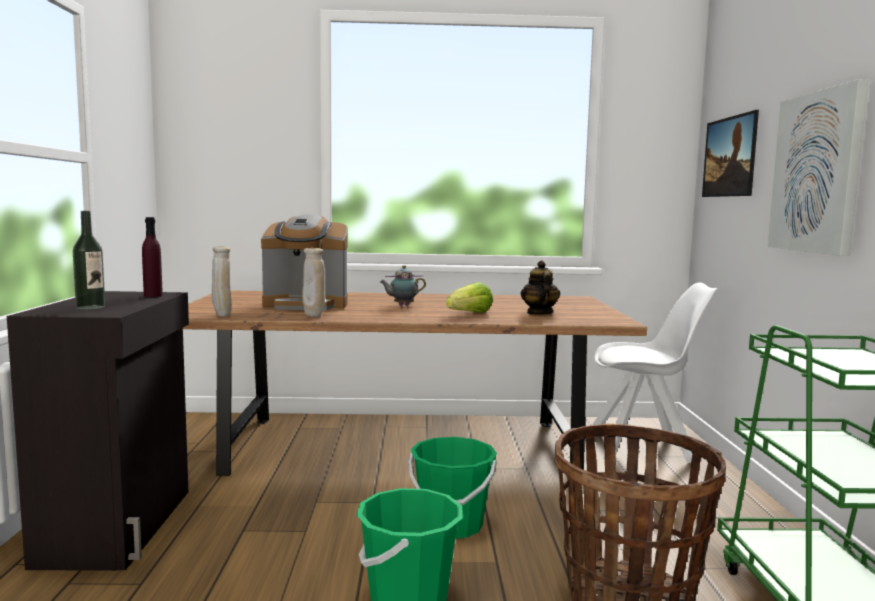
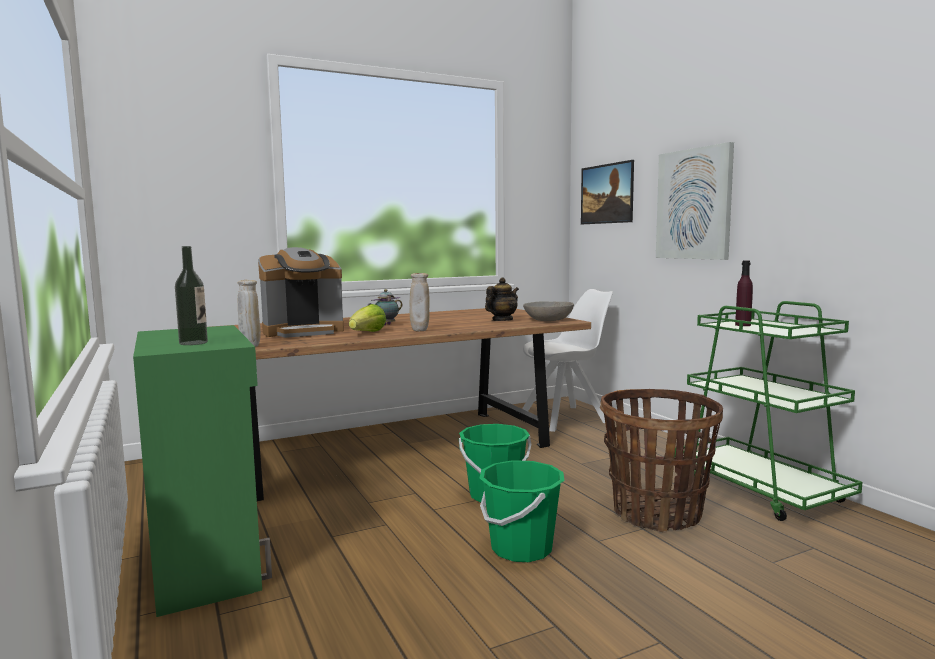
camera: 25 degrees left, 0 degrees up
(120, 525) = (207, 560): black cabinet -> green cabinet
(153, 295) = (213, 330): purple bottle -> purple bottle (743, 325)
(314, 316) = (335, 339): beige vase -> beige vase (420, 331)
(470, 314) = (454, 325): lettuce -> lettuce (368, 333)
(539, 313) = (502, 320): teapot -> teapot turned 75 degrees clockwise
(596, 318) = (548, 320): none -> grey bowl

